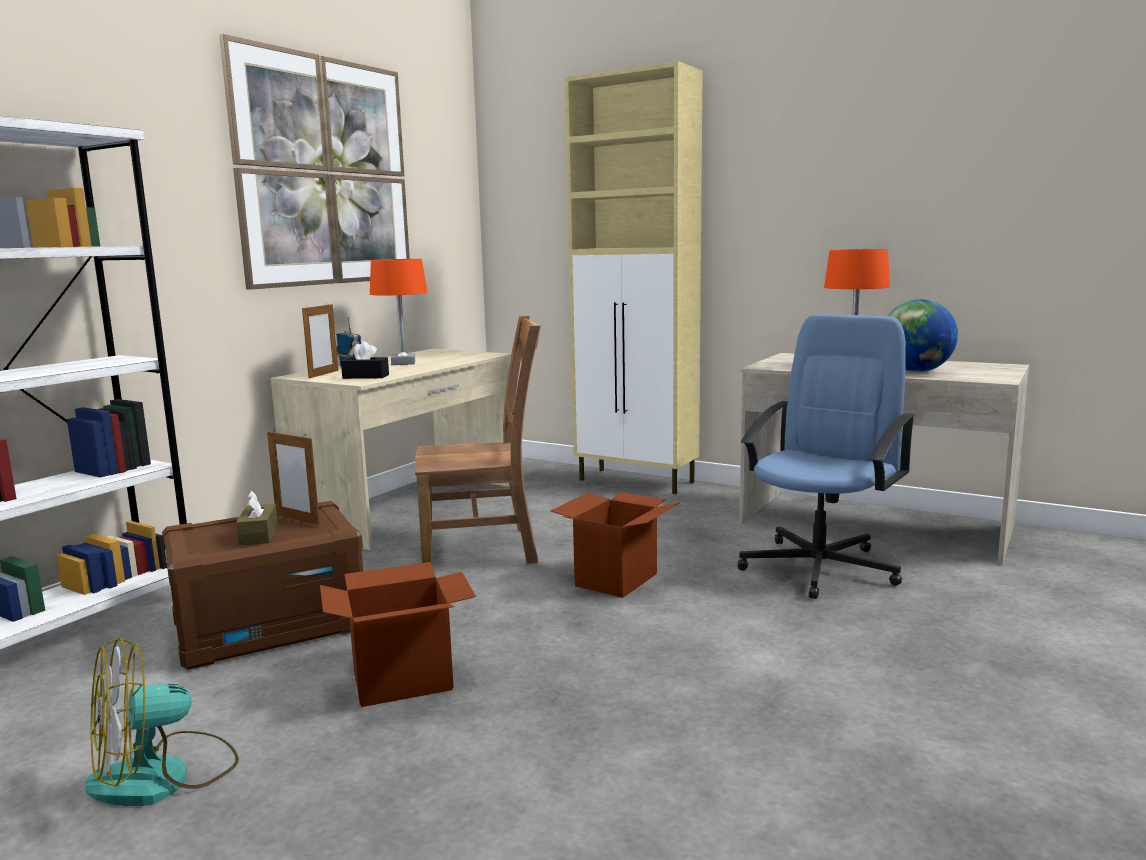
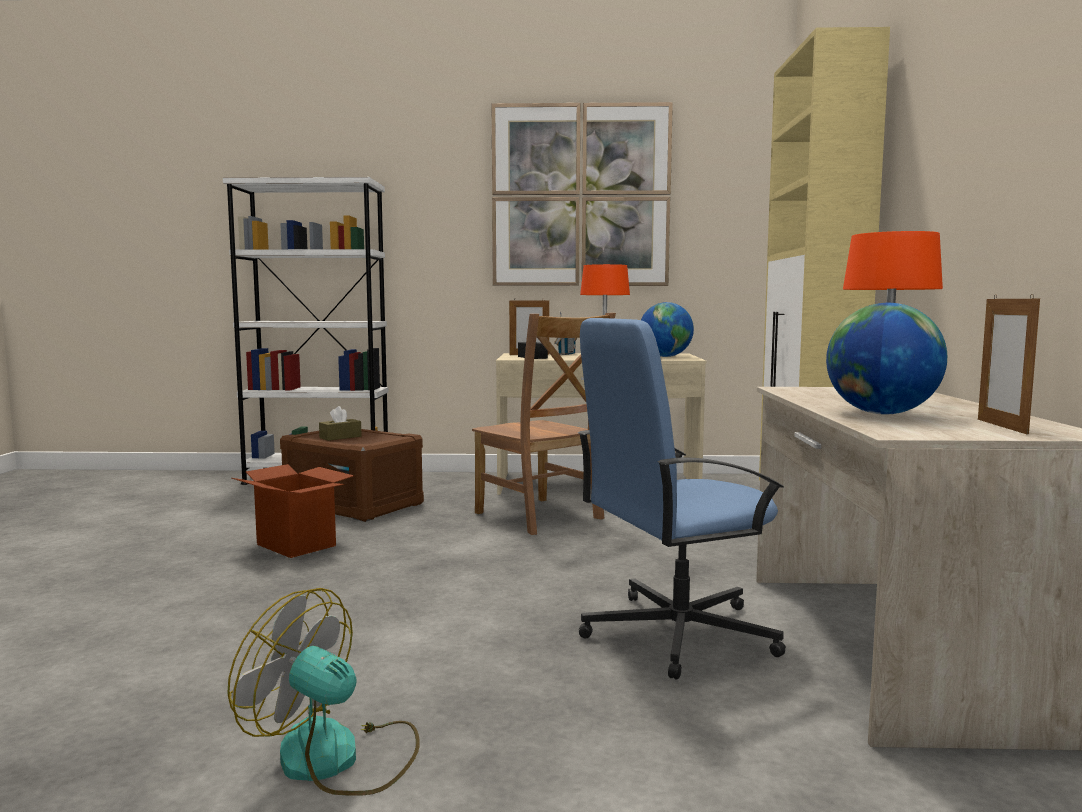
camera: 60 degrees right, 5 degrees down
(163, 776) = (168, 530): fan -> fan (336, 758)
(297, 519) = (375, 437): picture frame -> picture frame (1001, 426)
(456, 355) = (665, 356): none -> globe
(616, 579) = (528, 562): cardboard box -> none
(820, 567) = (675, 633): blue office chair -> blue office chair turned 150 degrees clockwise

